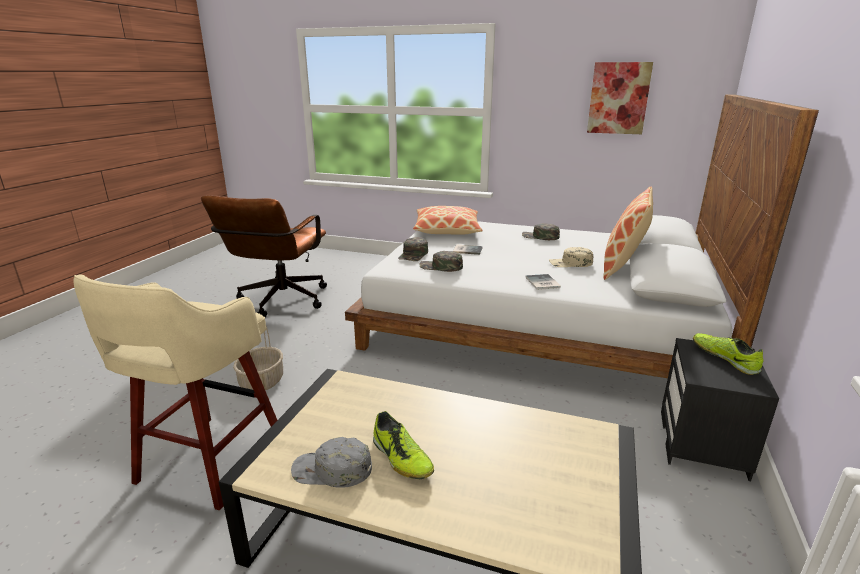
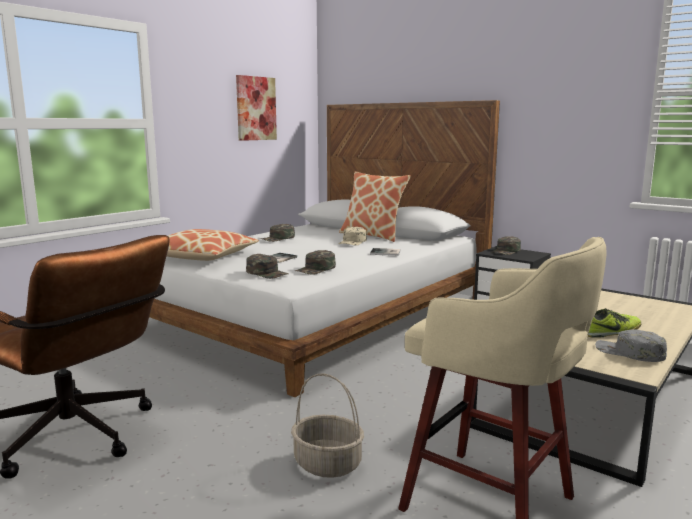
camera: 70 degrees left, 10 degrees down
(332, 470) = (629, 352): grey cap -> grey cap turned 105 degrees clockwise
(724, 358) = (506, 251): shoe -> green cap

